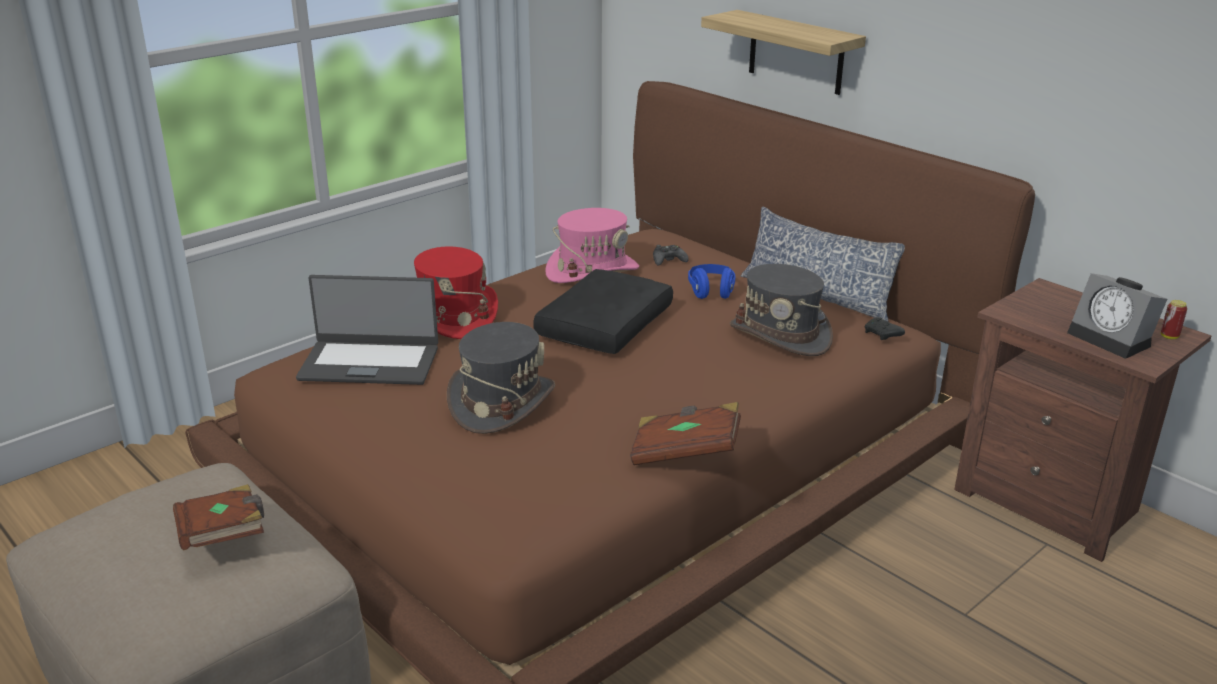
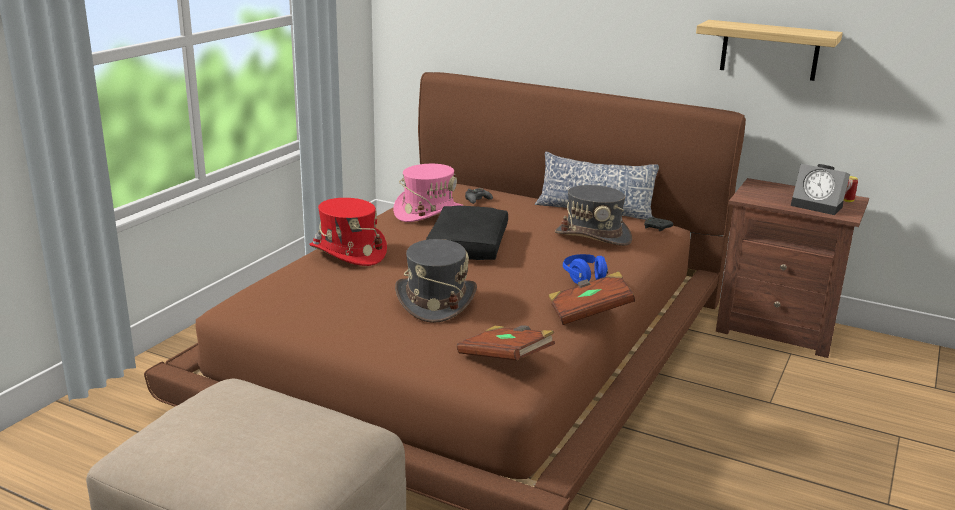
camera: 20 degrees left, 5 degrees down
(224, 536) = (290, 420): brown book -> brown book (505, 359)
(370, 362) = (310, 290): laptop -> none
(711, 292) = (524, 216): blue headphones -> blue headphones (584, 278)
(796, 52) = (547, 41): shelf -> shelf (769, 50)

